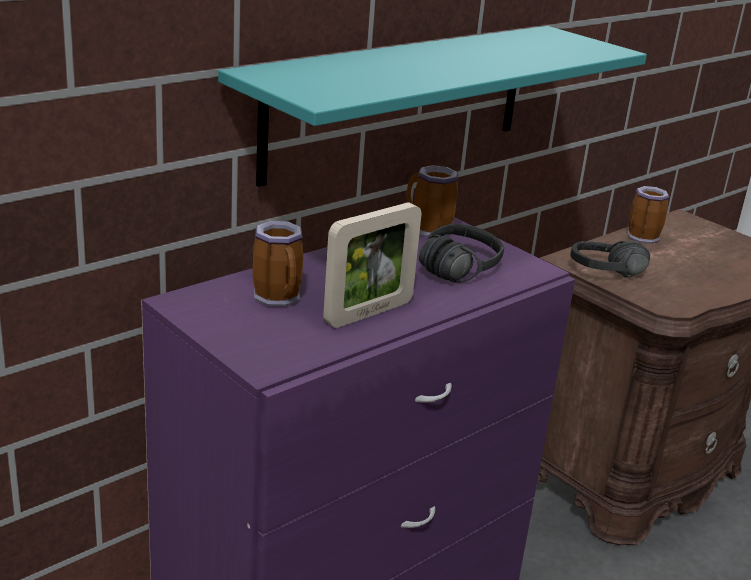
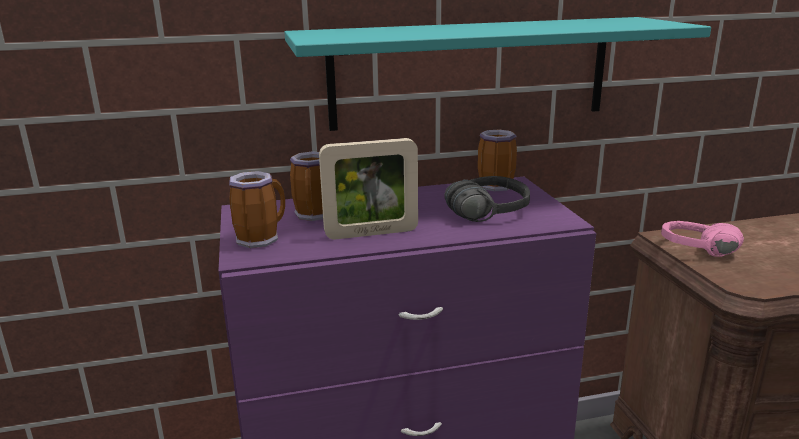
camera: 30 degrees right, 5 degrees down
(609, 277) = (698, 254): black headphones -> pink headphones
(642, 236) = (761, 227): mug -> mug (260, 238)

